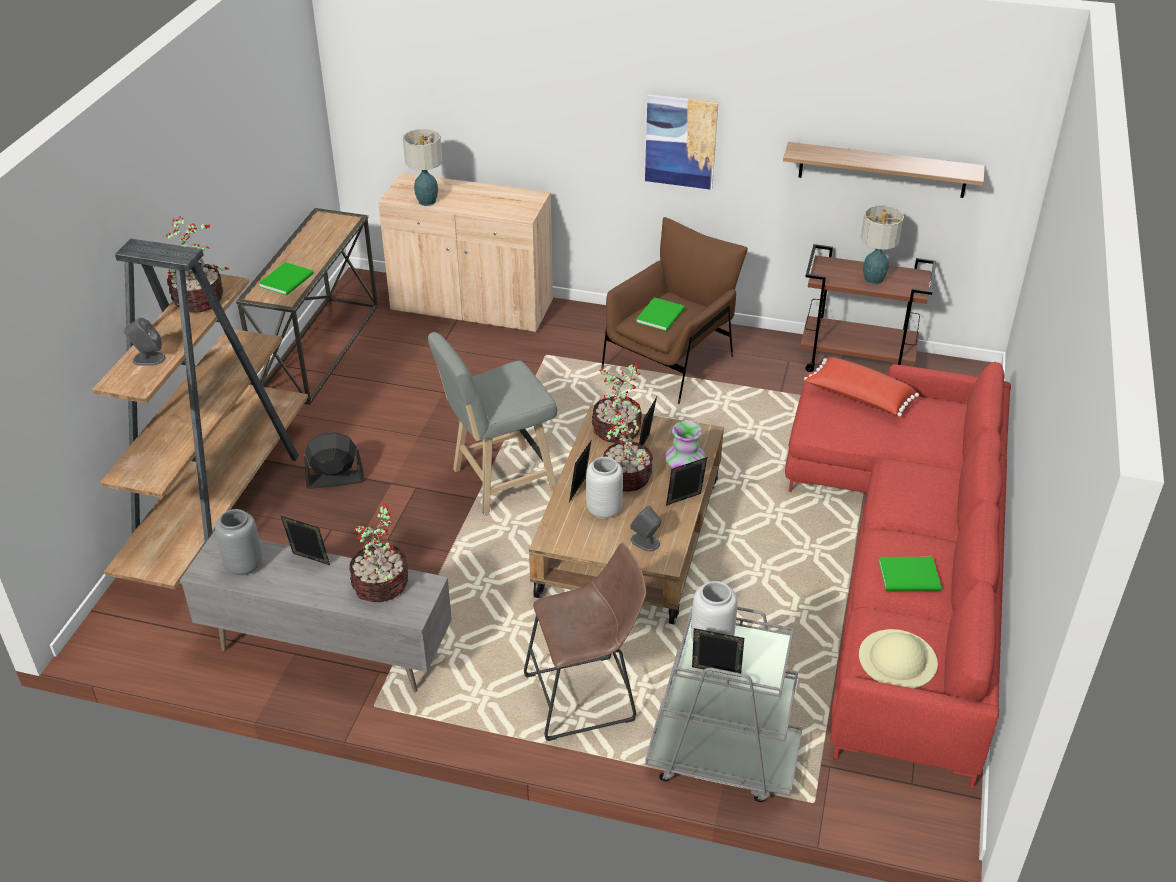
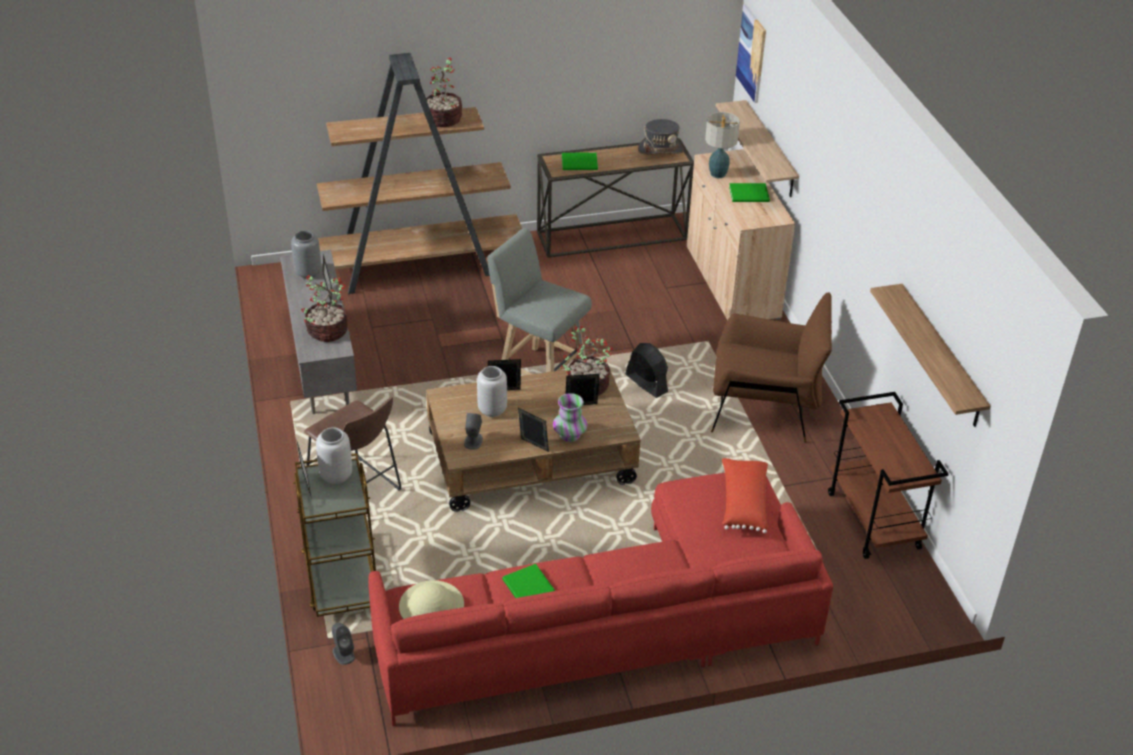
camera: 60 degrees right, 0 degrees up
(148, 359) = (369, 127): grey speaker -> grey speaker (343, 653)
(322, 225) = (660, 150): none -> grey hat
(334, 479) = (481, 300): black fan -> black fan (646, 383)
(450, 150) = (770, 150): none -> shelf
(626, 476) = (538, 408): potted plant -> none
(662, 315) = (752, 359): green book -> green book (750, 194)
(681, 141) = (857, 235): picture -> picture (752, 53)
(722, 759) = (341, 578): grey cart -> brown cart
(873, 280) = (886, 447): table lamp -> none

